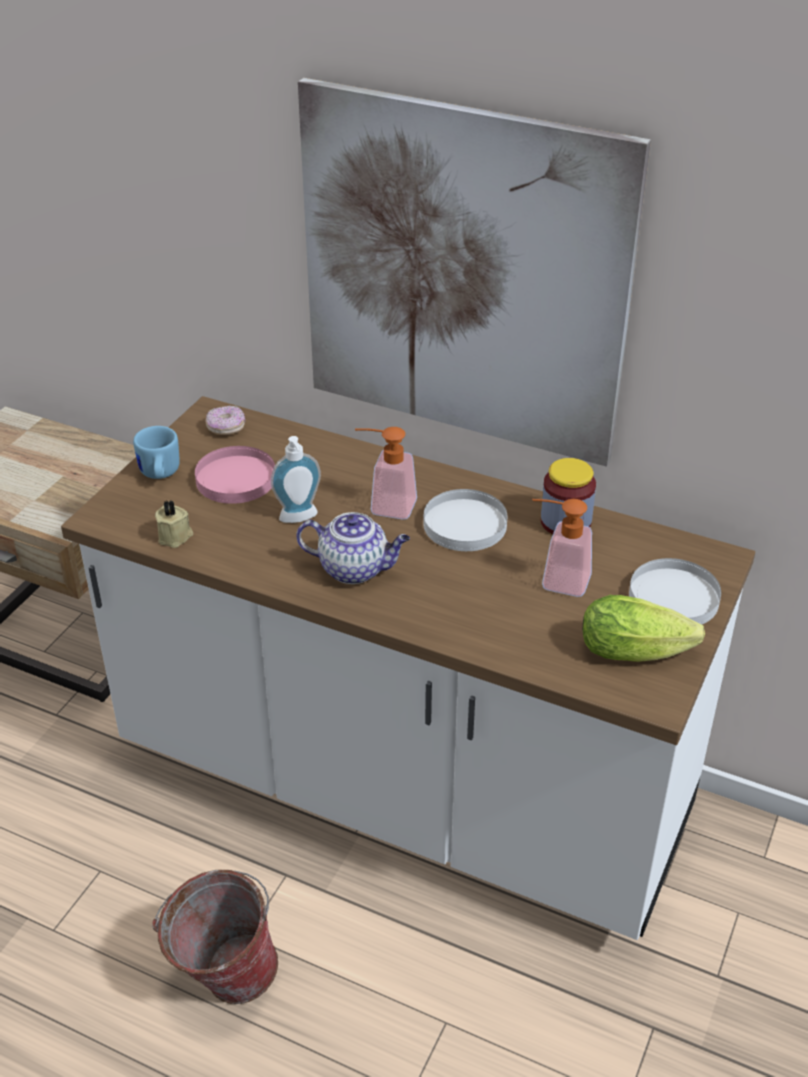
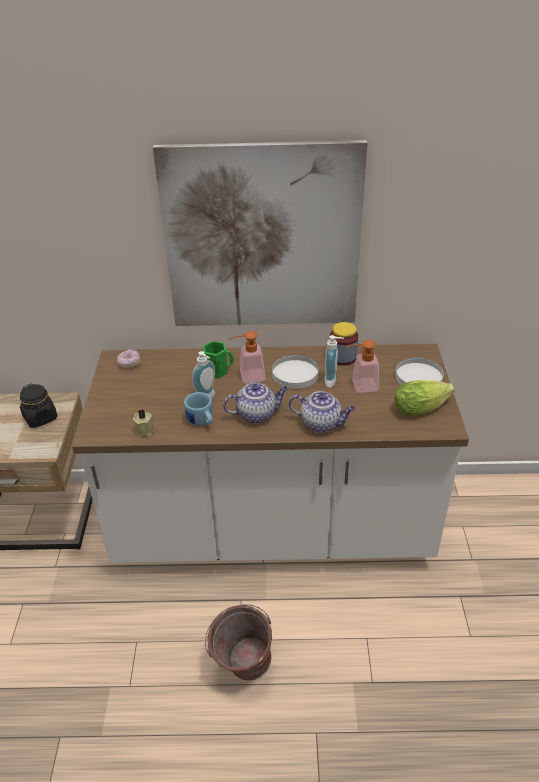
camera: 25 degrees left, 0 degrees up
(89, 476) = (40, 418): none -> black jar
(159, 474) = (110, 399): blue mug -> blue mug (201, 422)
(235, 478) = (155, 388): pink plate -> none
(347, 480) = (217, 370): none -> green mug
(445, 619) = (321, 424): none -> teapot
(517, 556) = (333, 381): none -> soap dispenser

